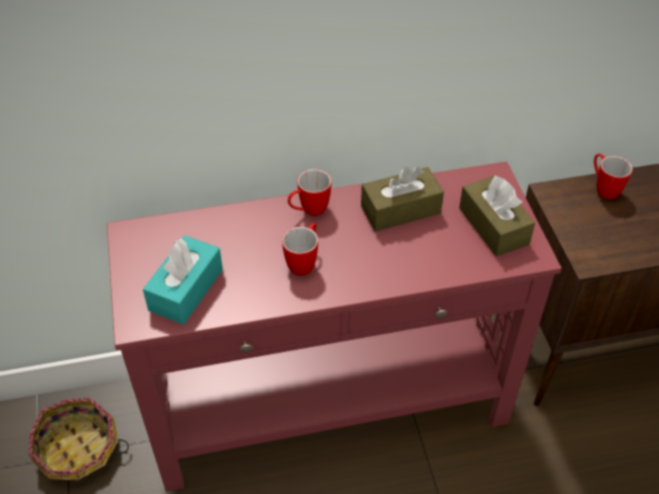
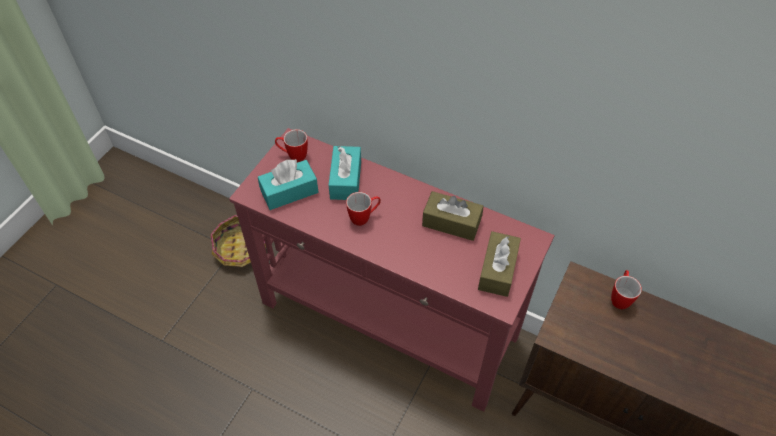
camera: 40 degrees right, 5 degrees up
(240, 236) = (346, 180): none -> turquoise tissue box
(309, 211) = (397, 189): mug -> mug (293, 156)

